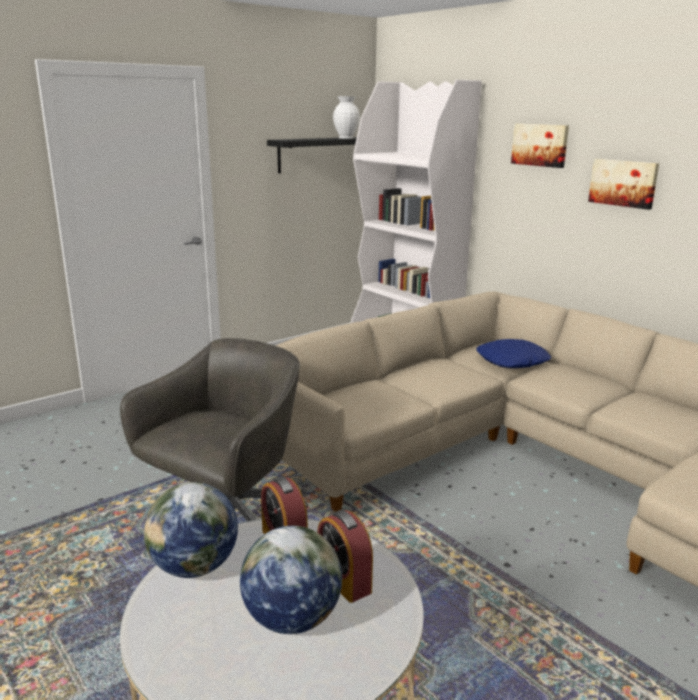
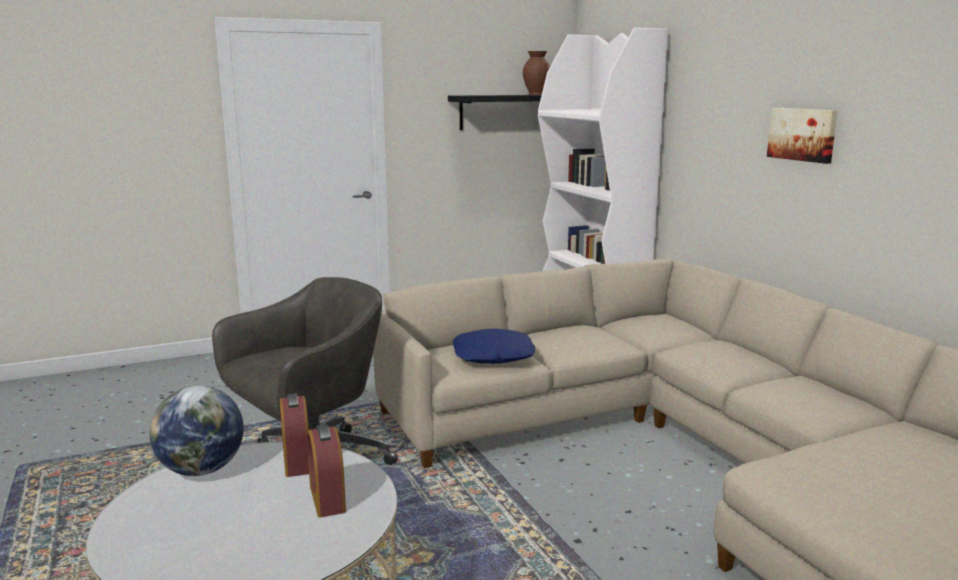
camera: 15 degrees right, 5 degrees down
(292, 619) = (255, 521): globe -> none
(345, 138) = (536, 94): white vase -> brown vase
(512, 361) = (669, 334): blue pillow -> blue pillow (493, 356)
(540, 145) = (722, 95): picture -> none

